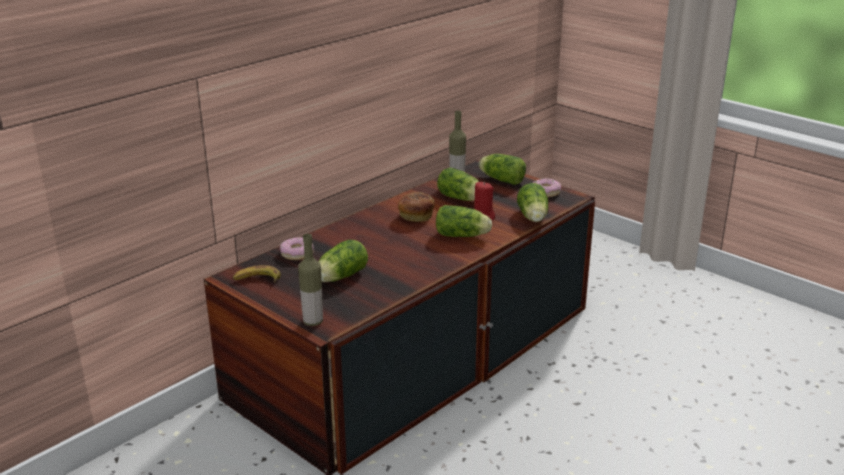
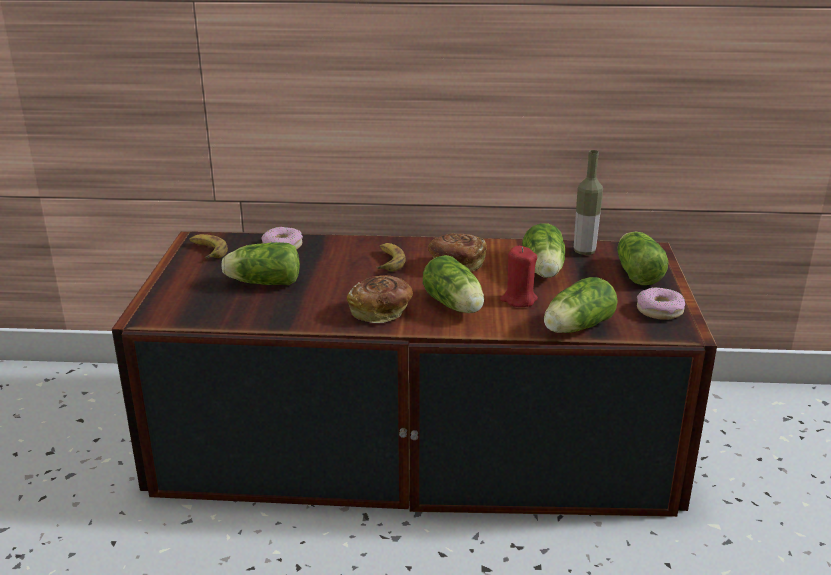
camera: 50 degrees right, 0 degrees up
(313, 322) = (155, 306): bottle -> none
(377, 231) = (388, 261): none -> banana
(437, 257) = (381, 312): none -> bread

